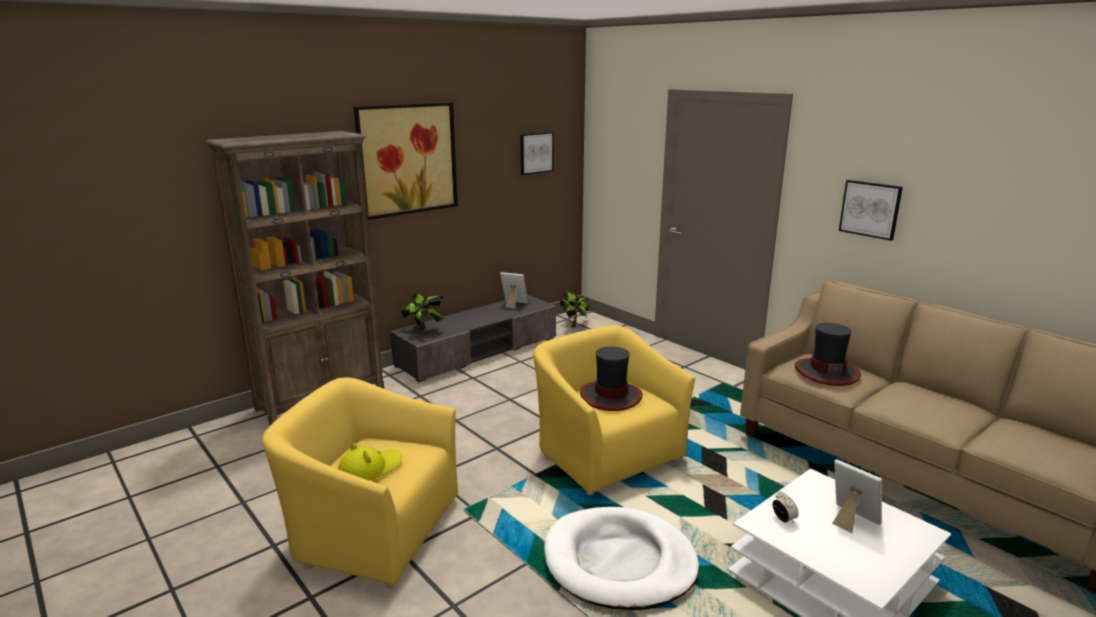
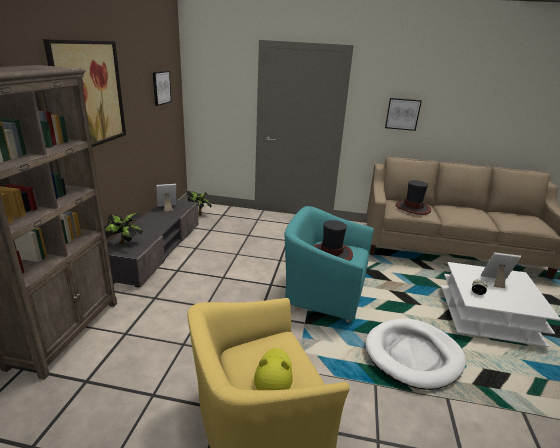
camera: 40 degrees left, 5 degrees up
(606, 454) = (324, 292): yellow armchair -> turquoise armchair

